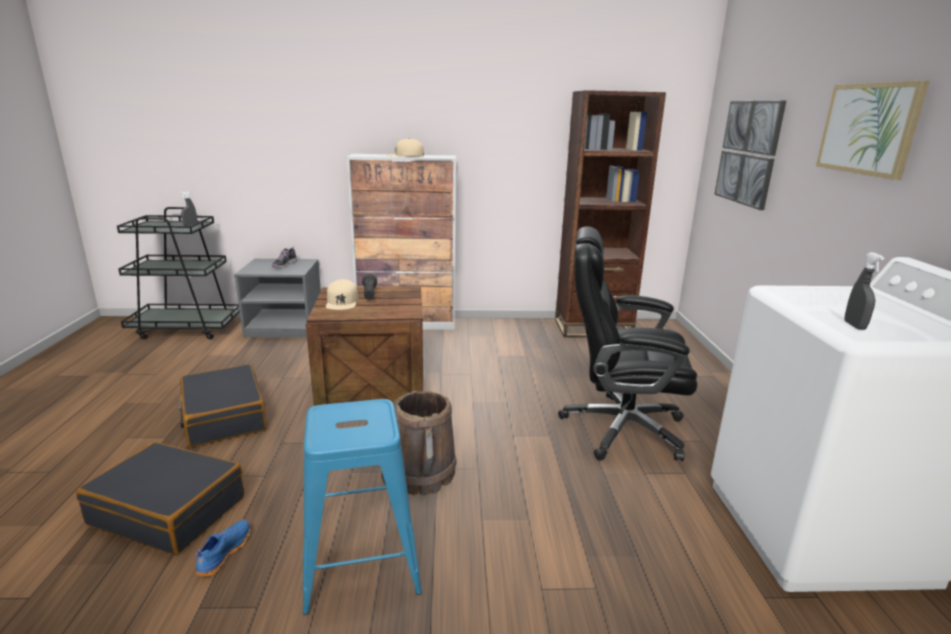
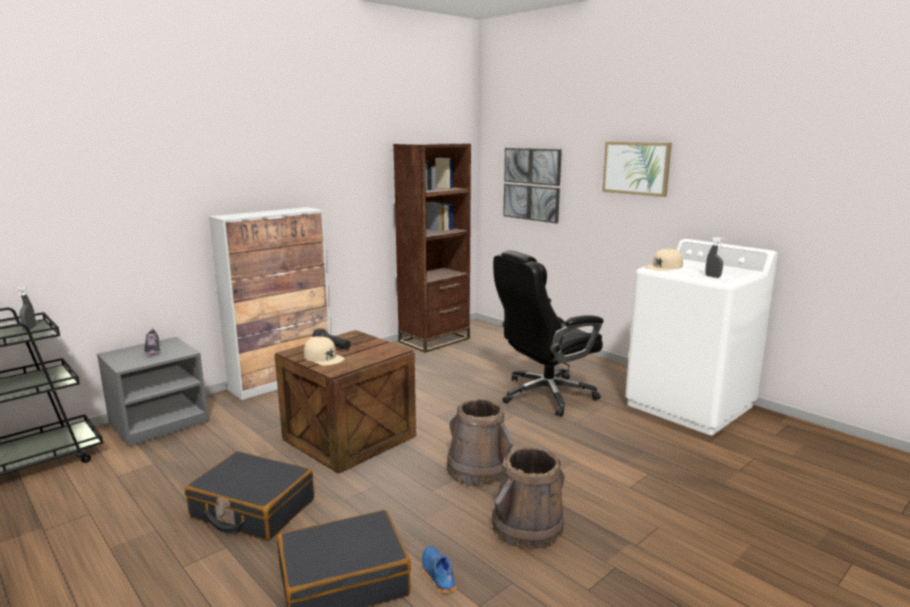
camera: 40 degrees left, 5 degrees down
(361, 560) = (527, 527): blue stool -> brown bucket
(405, 155) = (269, 212): beige cap -> beige cap (664, 266)

